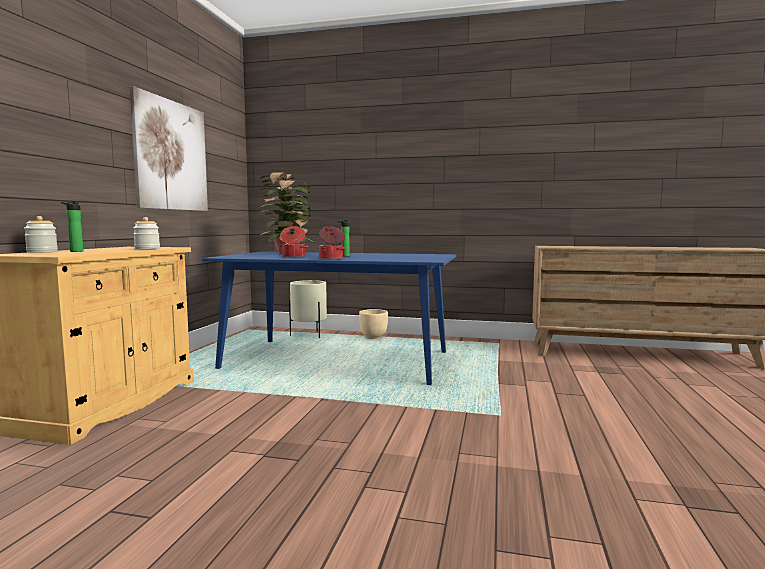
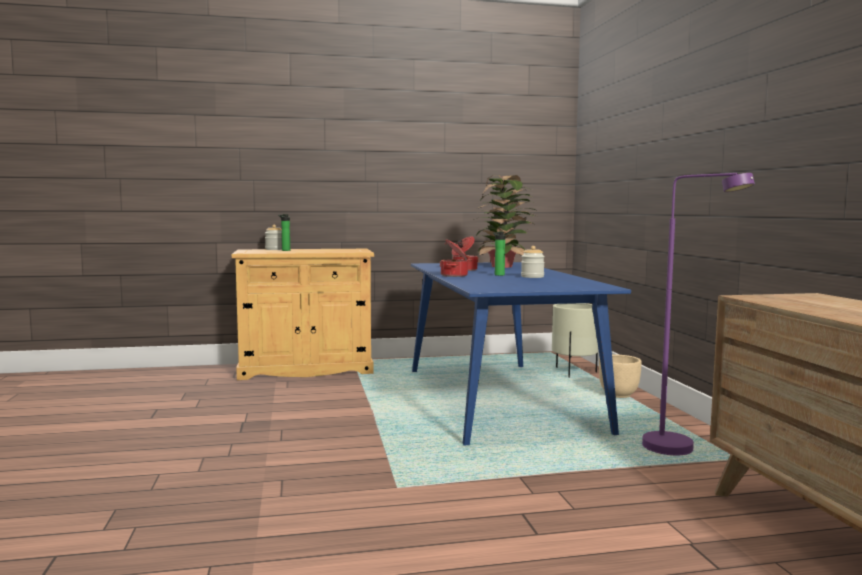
camera: 65 degrees right, 0 degrees up
(147, 248) = (333, 251): jar -> jar (532, 277)
(171, 155) = (437, 163): picture -> none
(480, 348) = (681, 451): none -> purple floor lamp

